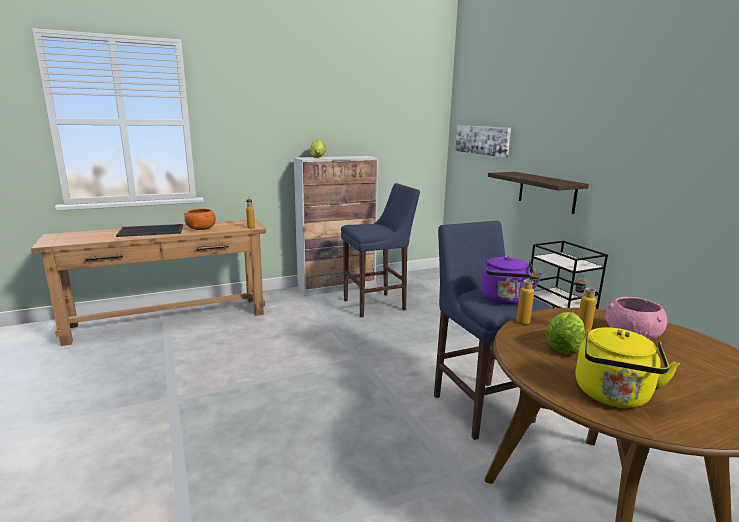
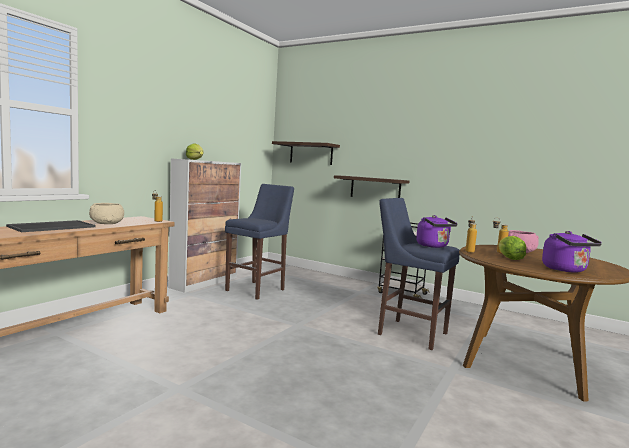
camera: 35 degrees left, 10 degrees down
(201, 228) = (107, 223): orange bowl -> beige bowl
(482, 140) = (311, 153): picture -> shelf
(613, 396) = (566, 270): yellow kettle -> purple kettle

